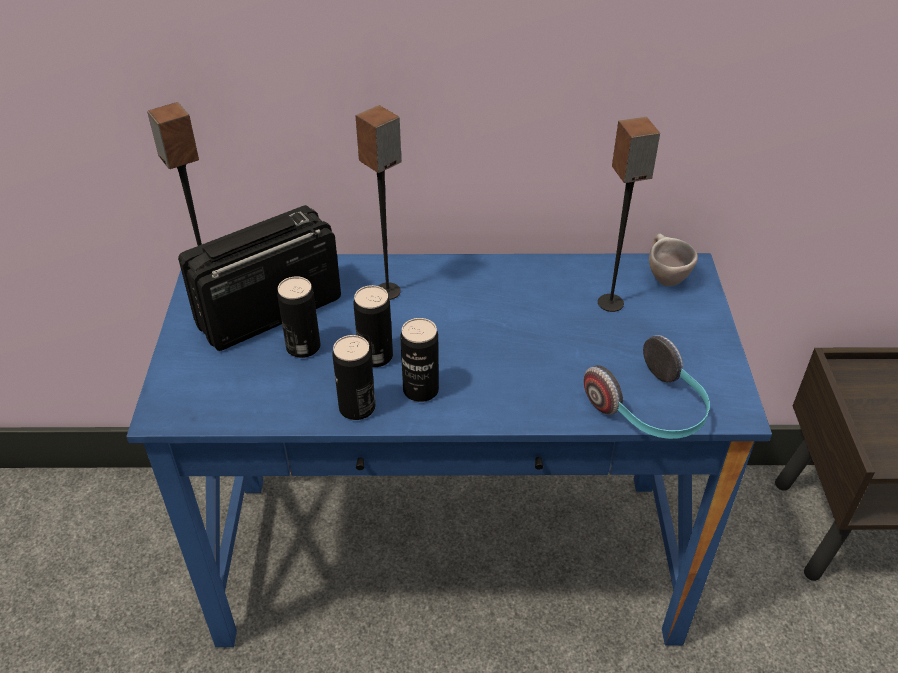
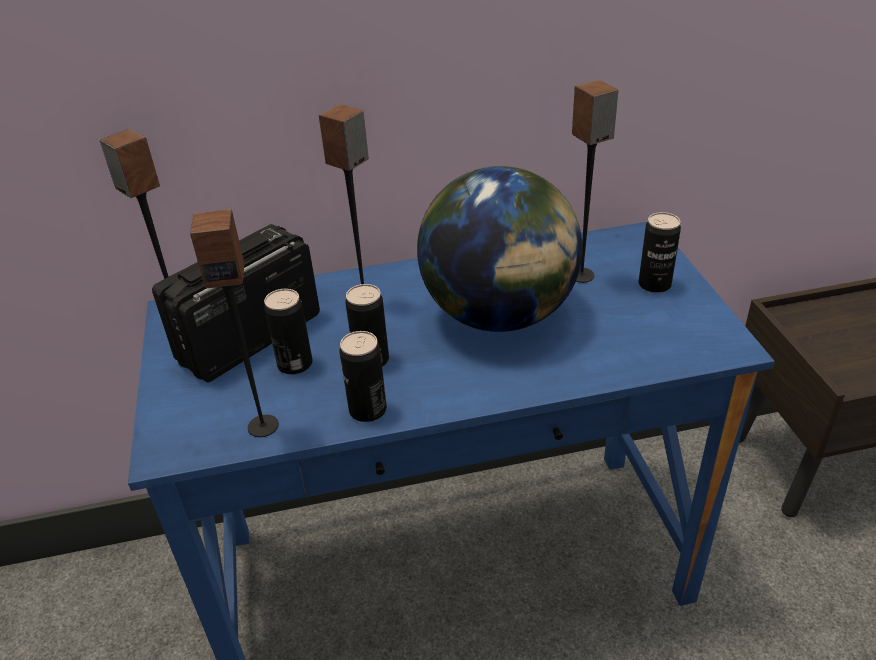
camera: 10 degrees left, 5 degrees down
(258, 404) = (263, 425): none -> speaker
(421, 390) = (427, 382): can -> can (654, 284)
(514, 332) = (500, 315): none -> globe
(650, 410) = (655, 360): headphones -> none
(663, 277) = (621, 246): beige cup -> none

